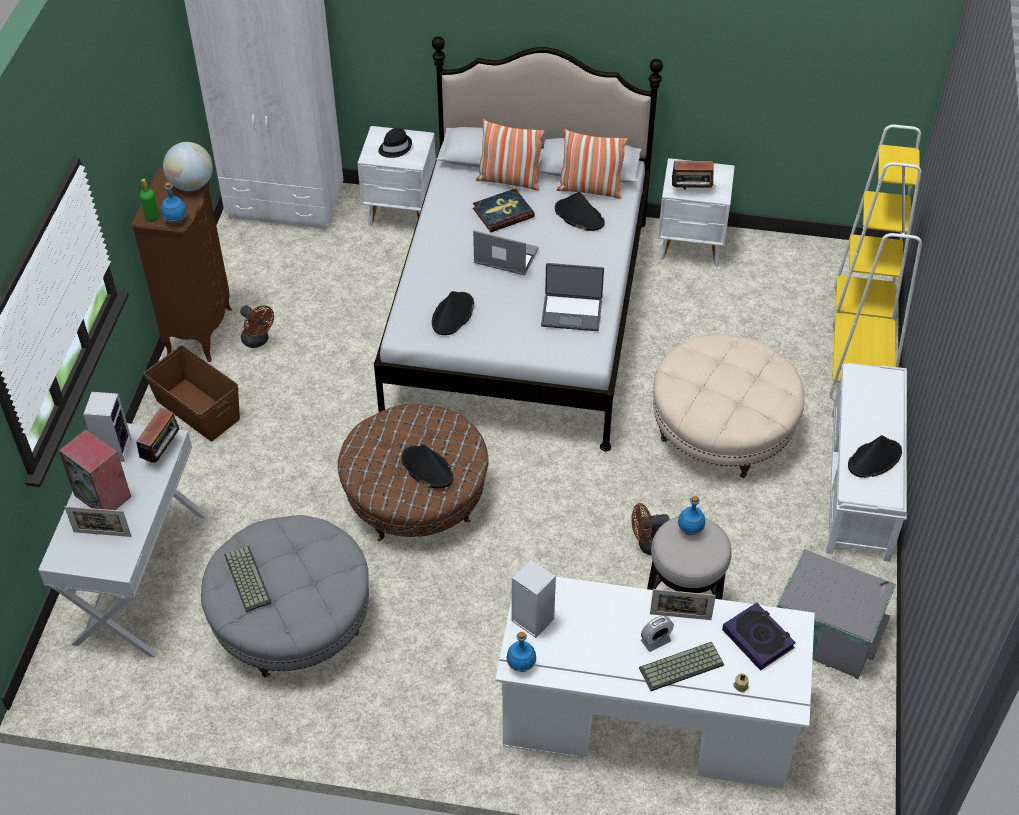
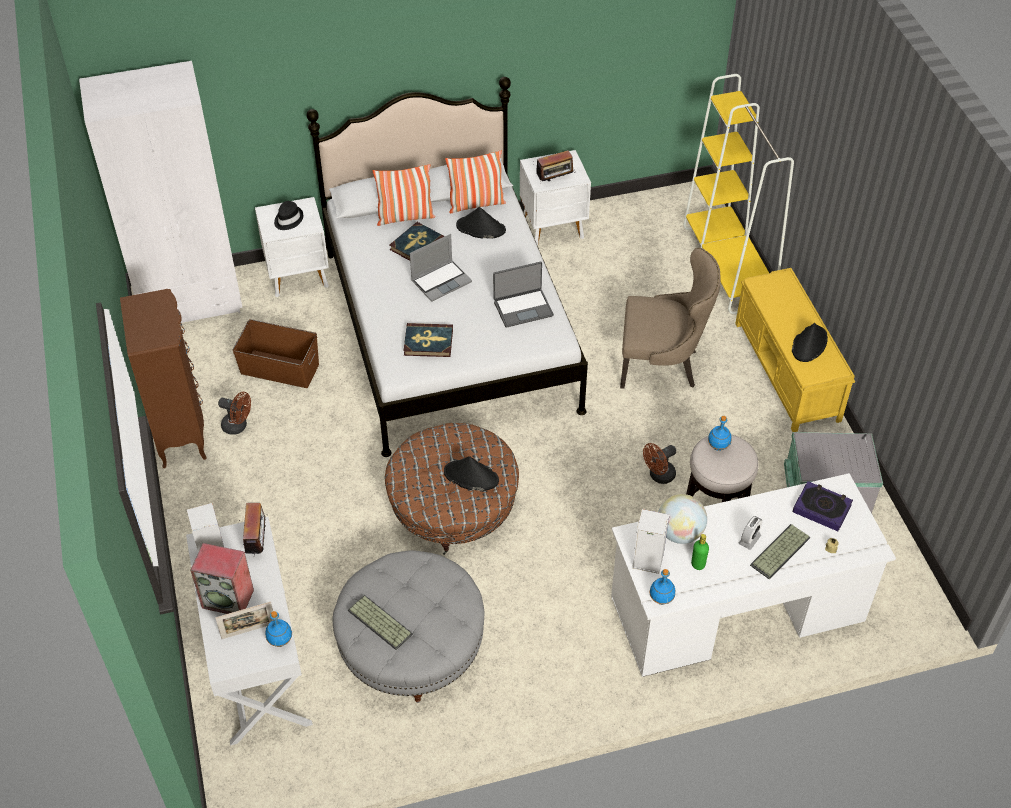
camera: 25 degrees left, 0 degrees up
(152, 217) = (143, 341): green bottle -> green bottle (698, 564)
(176, 221) = (167, 338): blue bottle -> blue bottle (280, 641)
(191, 185) = (160, 302): globe -> globe (679, 533)
(197, 410) = (220, 504): brown storage box -> brown storage box (280, 369)
(453, 314) = (428, 342): black hat -> book
(504, 257) = (441, 281): laptop -> laptop turned 150 degrees clockwise
(680, 616) = (756, 514): picture frame -> none
(722, 429) = (662, 366): beige ottoman -> beige chair
(859, 485) = (787, 372): white bench -> yellow bench

